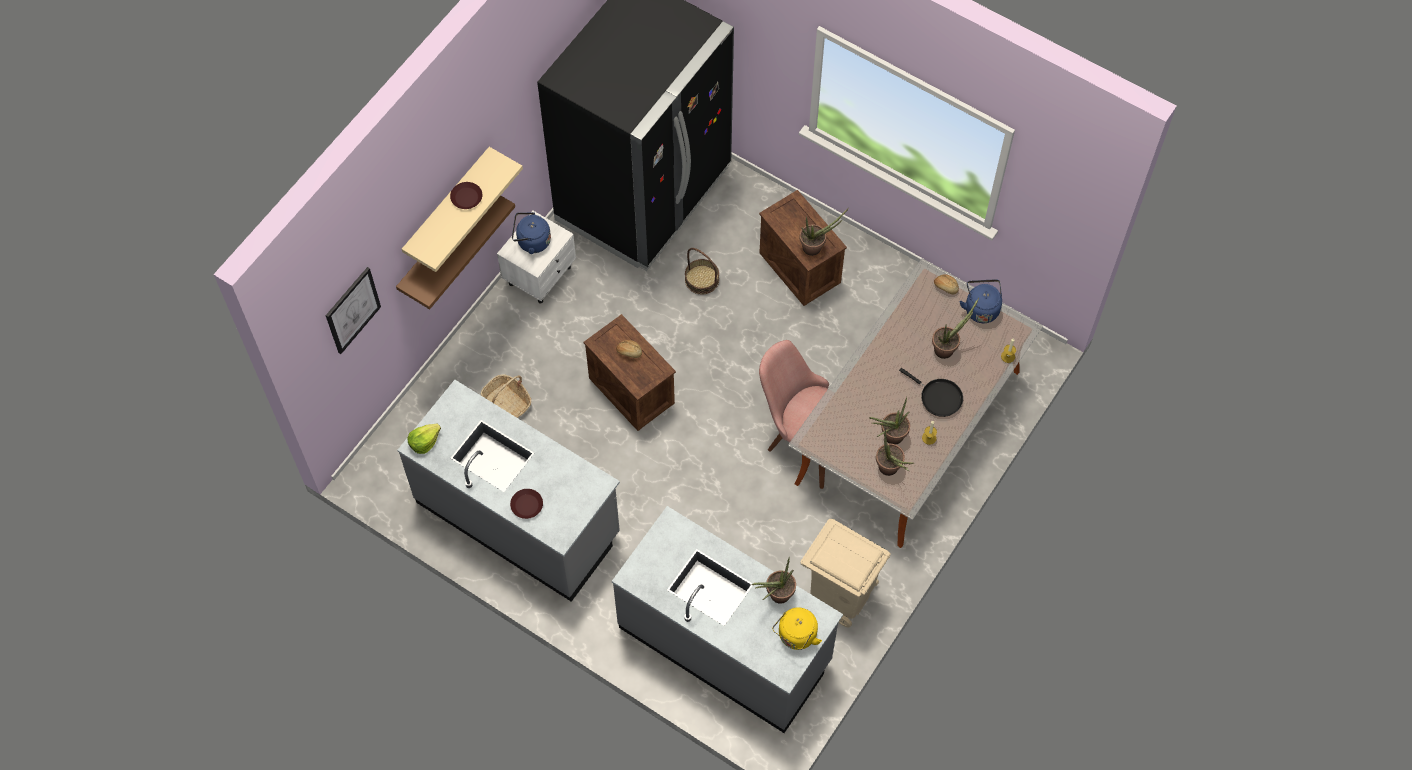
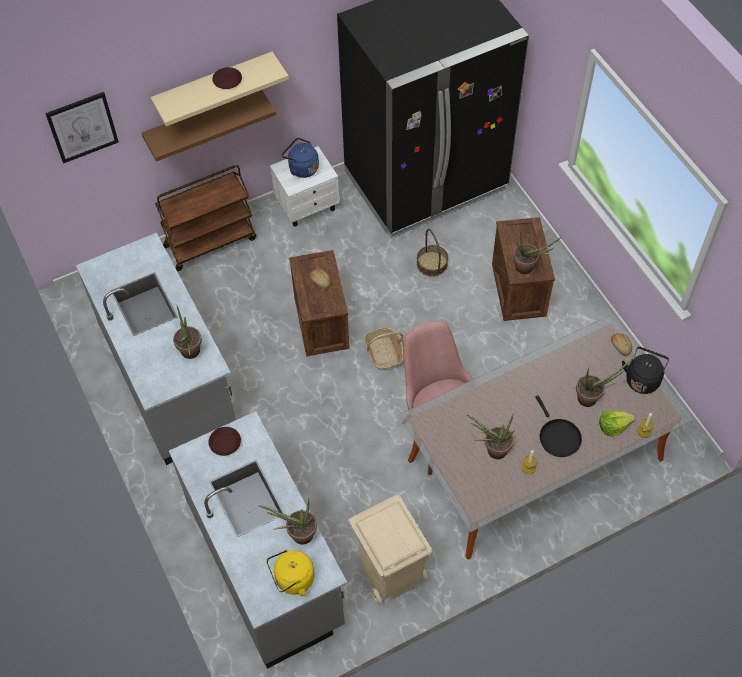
camera: 30 degrees right, 5 degrees down
(424, 442) = (100, 269): lettuce -> lettuce (613, 426)
(466, 359) = (210, 242): none -> brown cart
(507, 402) = (220, 287): basket -> basket (384, 353)
(527, 505) = (143, 355): brown plate -> brown plate (225, 442)
(890, 470) = (476, 479): potted plant -> potted plant (190, 354)
(981, 308) = (642, 378): blue kettle -> black kettle

